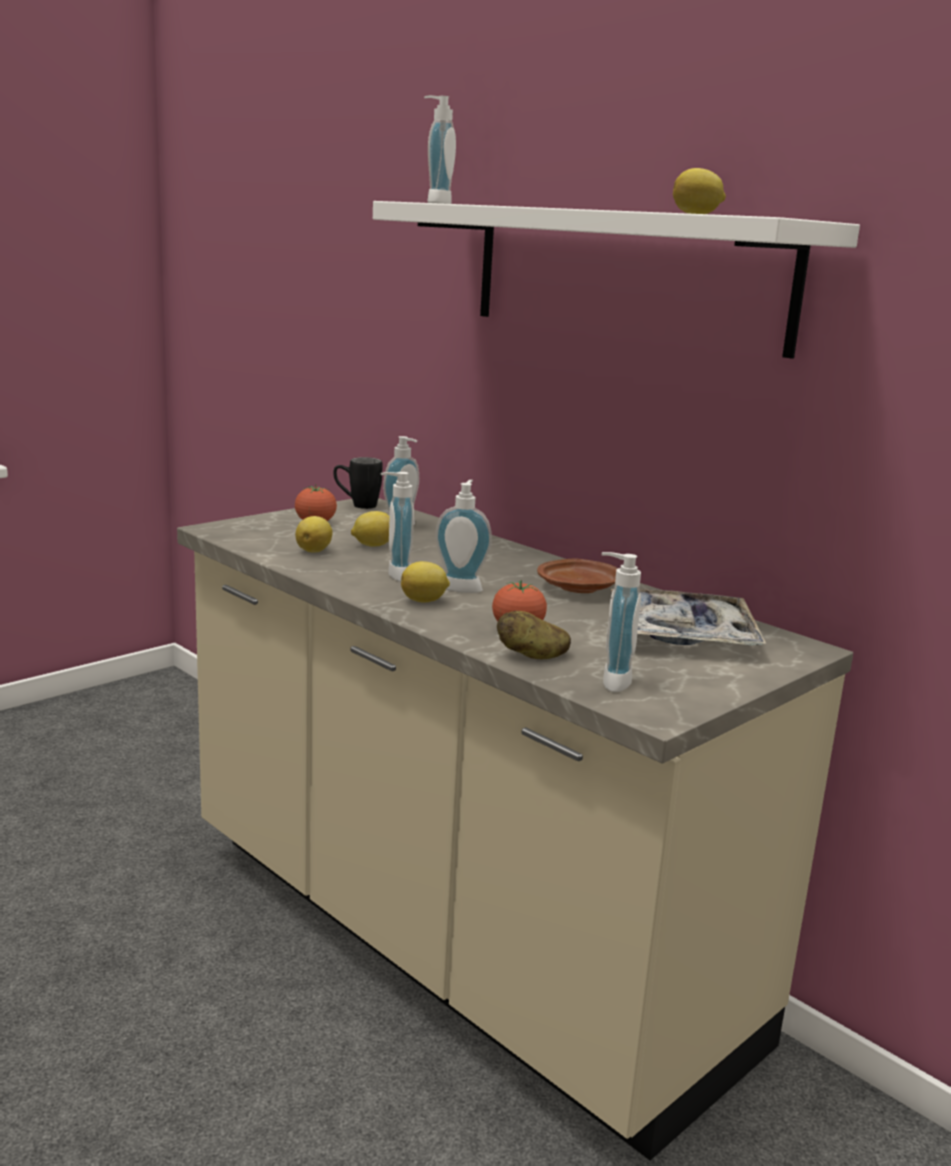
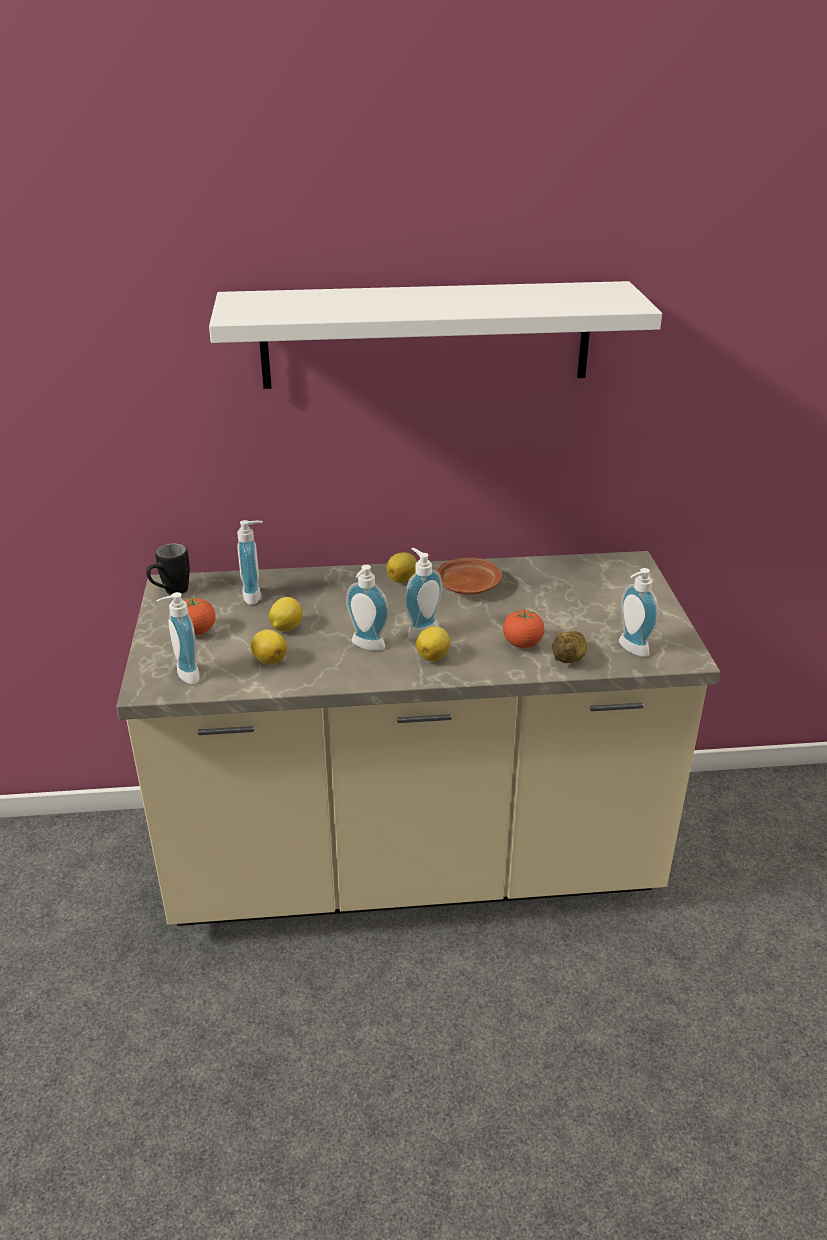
camera: 50 degrees left, 15 degrees up
(435, 203) = (240, 306): soap dispenser -> soap dispenser (184, 675)
(680, 634) = (579, 590): tray -> none
(697, 214) = (530, 294): lemon -> lemon (403, 579)

